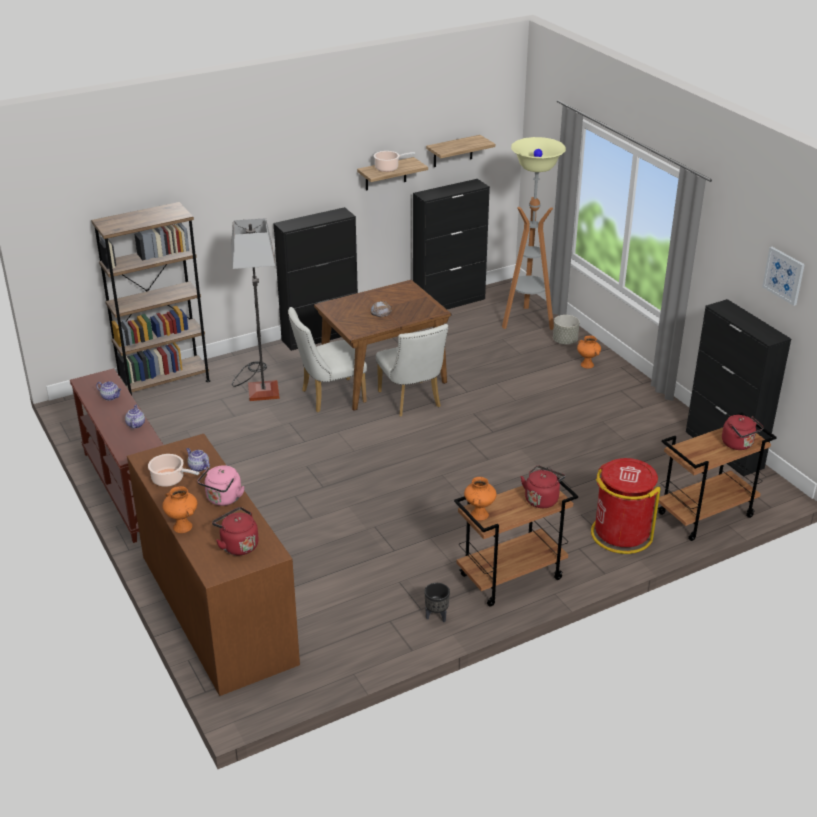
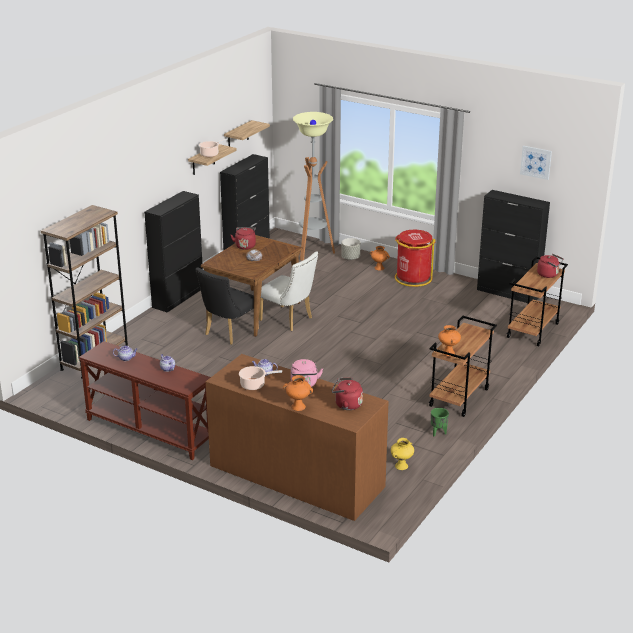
camera: 30 degrees left, 5 degrees down
(259, 386) = (170, 340): floor lamp -> none
(328, 397) = (228, 333): white chair -> black chair
(346, 645) = (401, 466): none -> yellow vase
(436, 616) = (438, 432): black planter -> green planter
(542, 499) = (474, 334): red kettle -> red kettle (245, 246)
(620, 534) = (497, 355): red trash can -> red trash can (413, 278)

